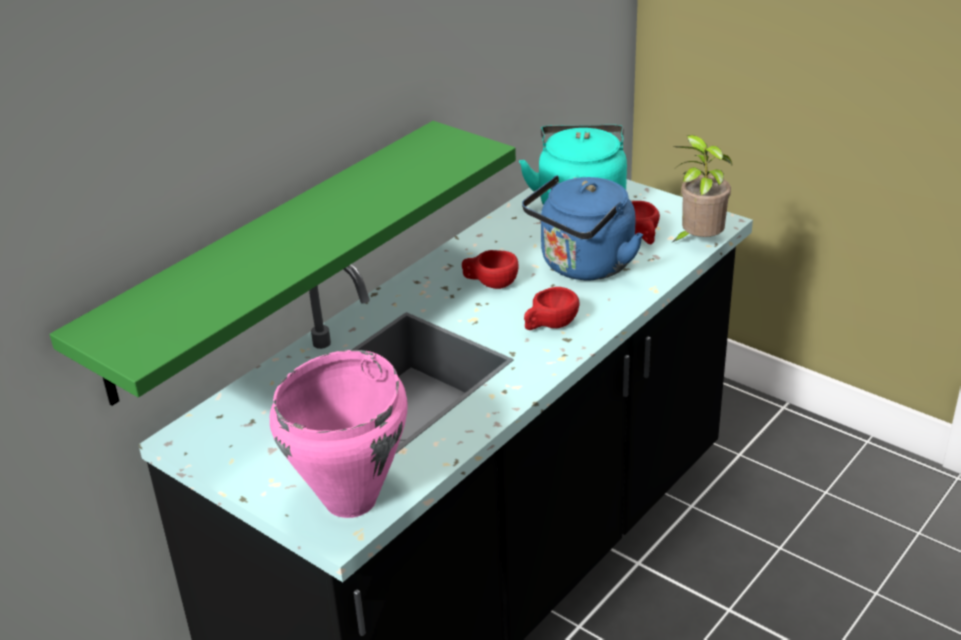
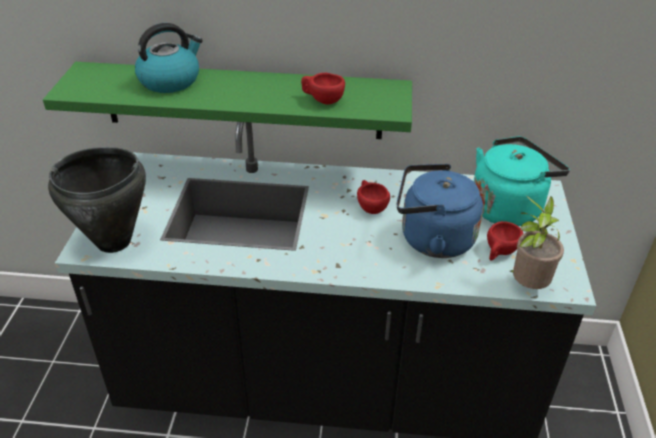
camera: 55 degrees right, 5 degrees up
(224, 267) = (170, 80): none -> kettle
(352, 499) = (114, 242): pink cooking pot -> black cooking pot
(550, 325) = (346, 251): red cup -> red cup (322, 100)

